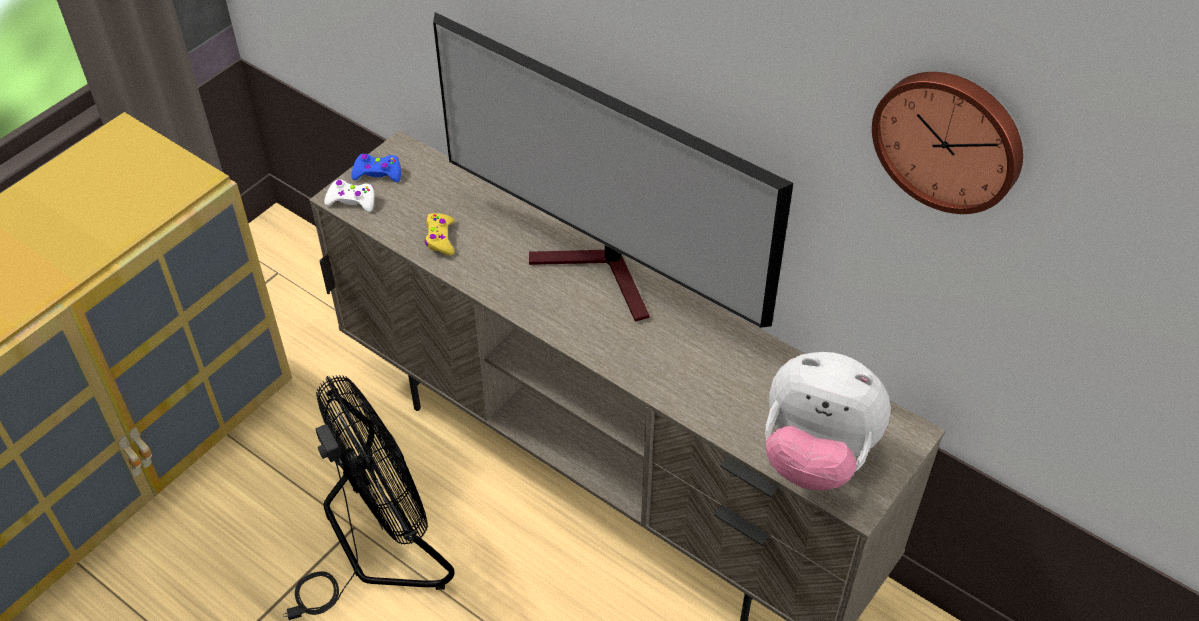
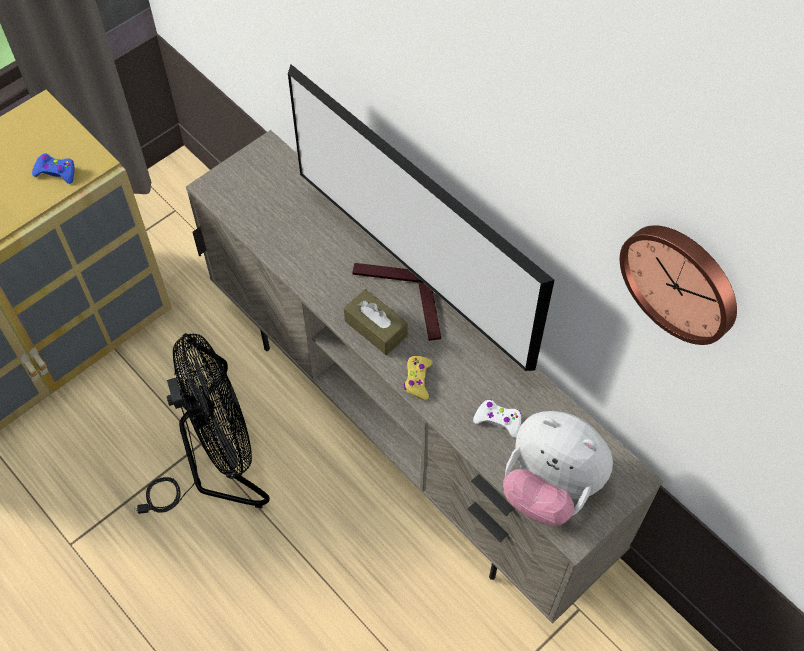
camera: 10 degrees right, 10 degrees up
(352, 200) = (219, 192): white game controller -> white game controller (498, 420)
(378, 173) = (245, 169): blue game controller -> blue game controller (56, 172)
(440, 238) = (285, 239): yellow game controller -> yellow game controller (417, 380)
(569, 317) = (375, 328): none -> brown tissue box

